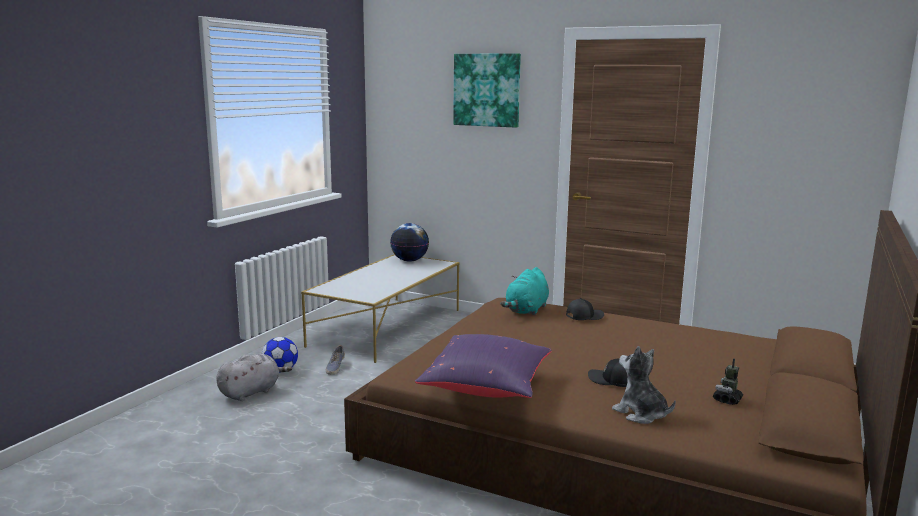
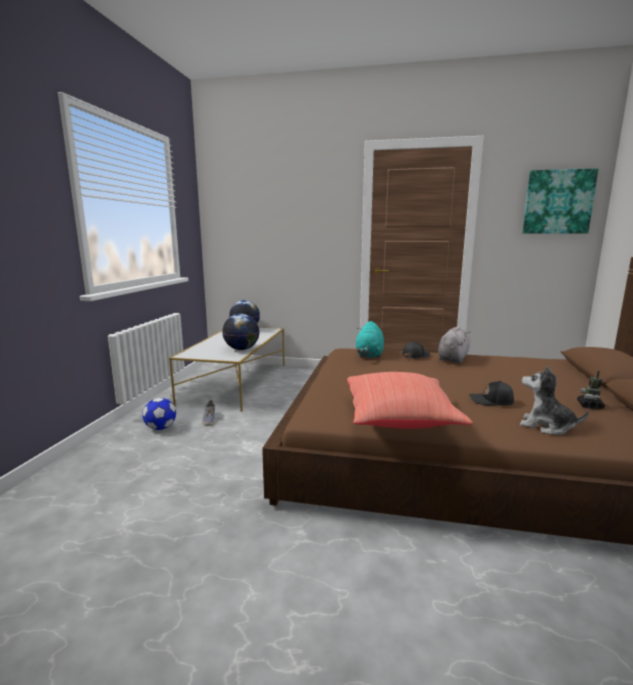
camera: 15 degrees left, 0 degrees up
(251, 392) = (140, 451): grey plush toy -> grey plush toy (453, 358)
(387, 288) = (242, 349): none -> globe
(487, 90) = (302, 192): picture -> picture (558, 202)
(487, 388) = (400, 420): purple pillow -> red pillow

